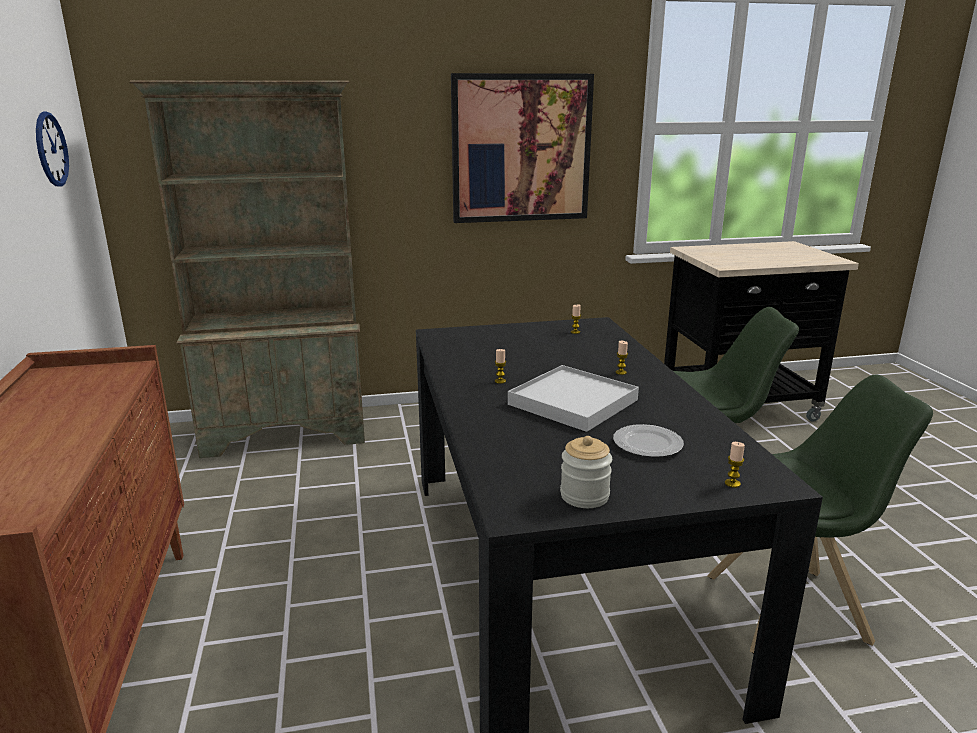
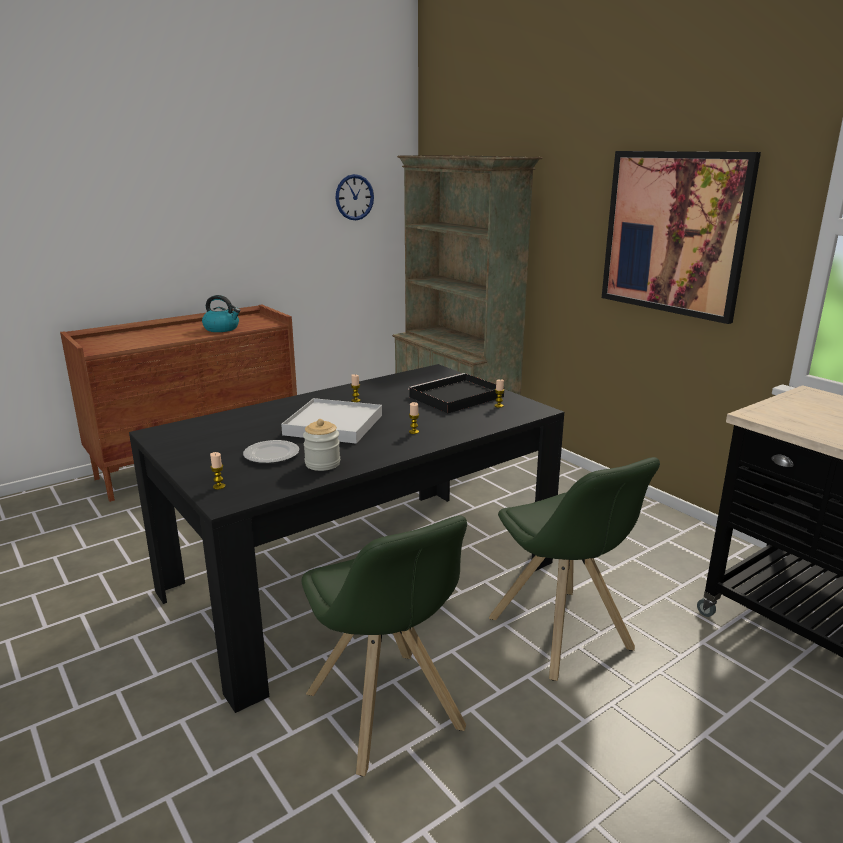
camera: 65 degrees right, 0 degrees up
(84, 402) = (222, 329): none -> kettle
(535, 341) = (455, 397): none -> black tray
(584, 496) = (183, 446): jar -> jar (322, 464)

